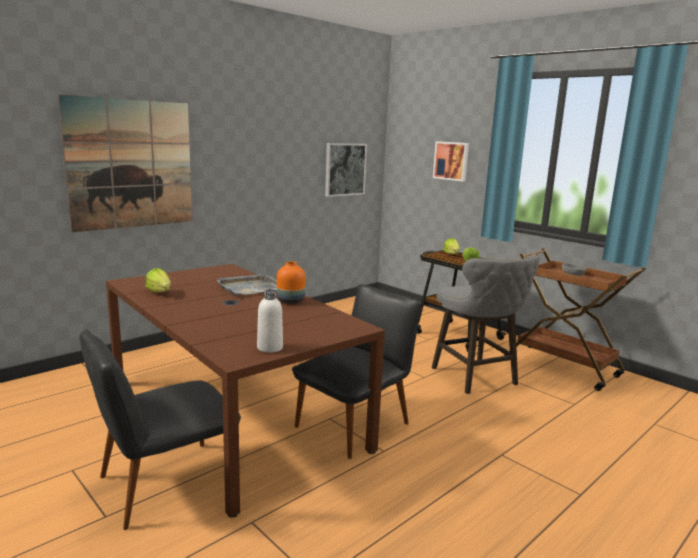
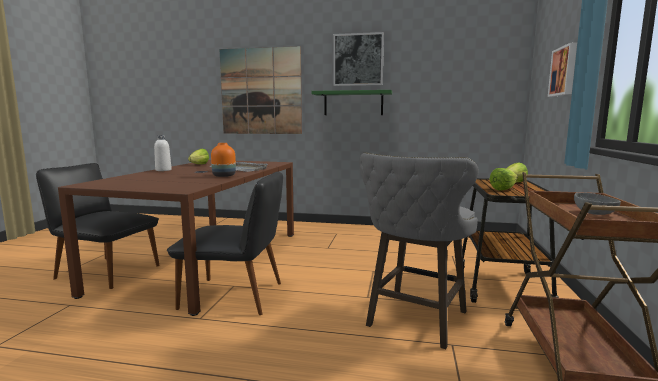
camera: 55 degrees right, 5 degrees down
(249, 178) = (353, 103): none -> green shelf
(270, 348) = (111, 185): white bottle -> white bottle (163, 170)
(345, 169) = (465, 97): picture -> picture (358, 60)

